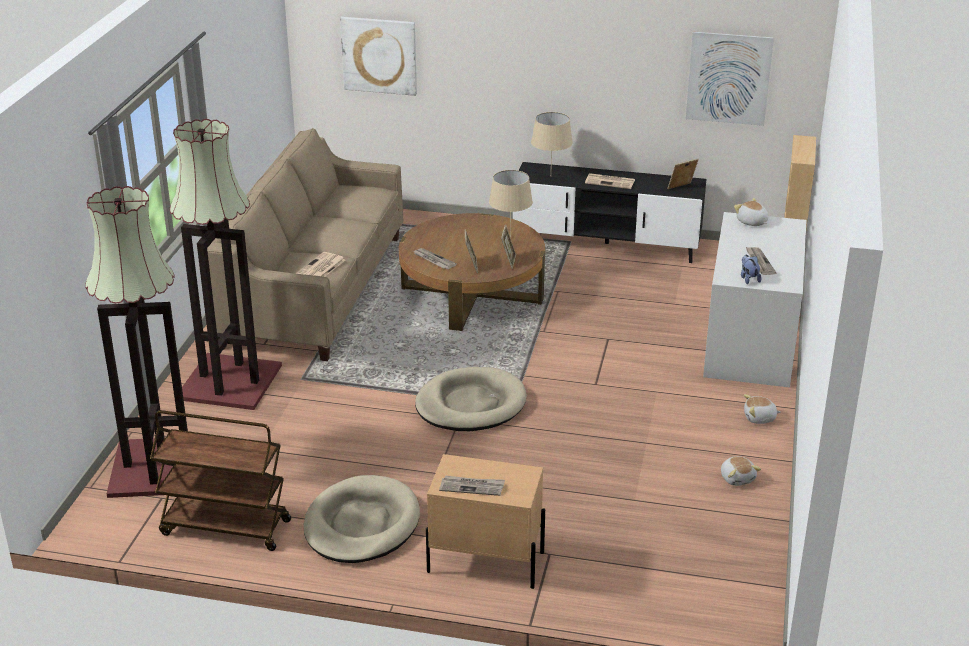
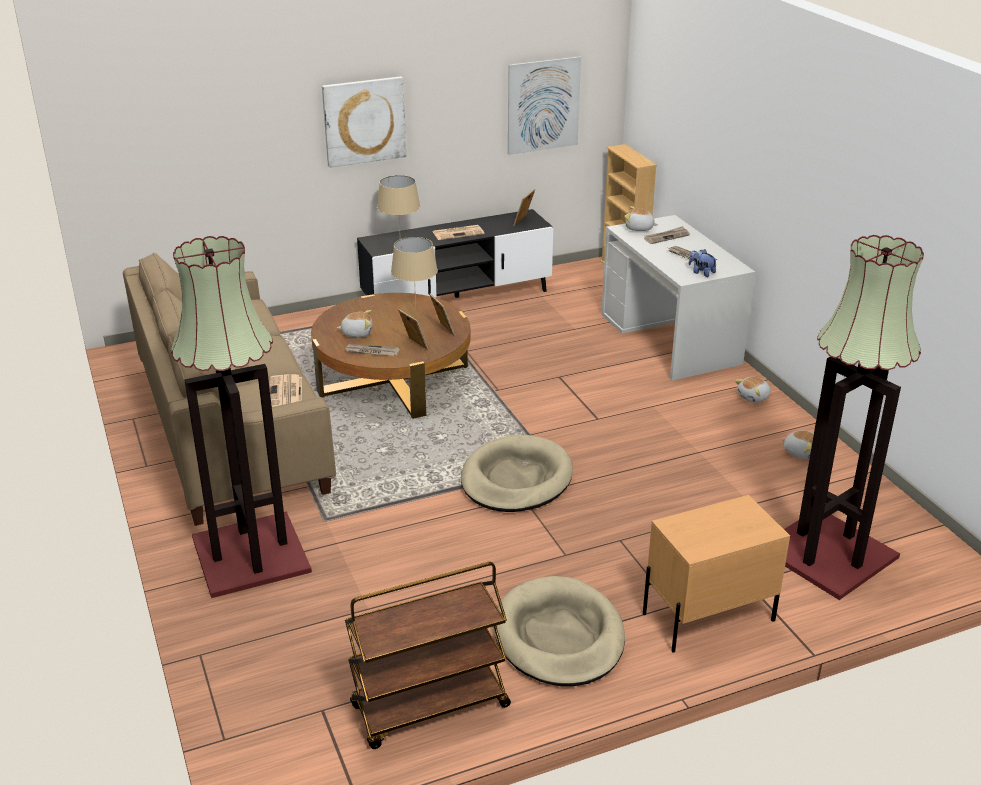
camera: 35 degrees left, 0 degrees up
(156, 469) = (278, 681): floor lamp -> floor lamp (828, 555)
(379, 55) = (186, 157): picture -> picture (364, 121)
(441, 242) = (357, 333): none -> plush toy
(472, 487) = (718, 539): newspaper -> newspaper (666, 237)

